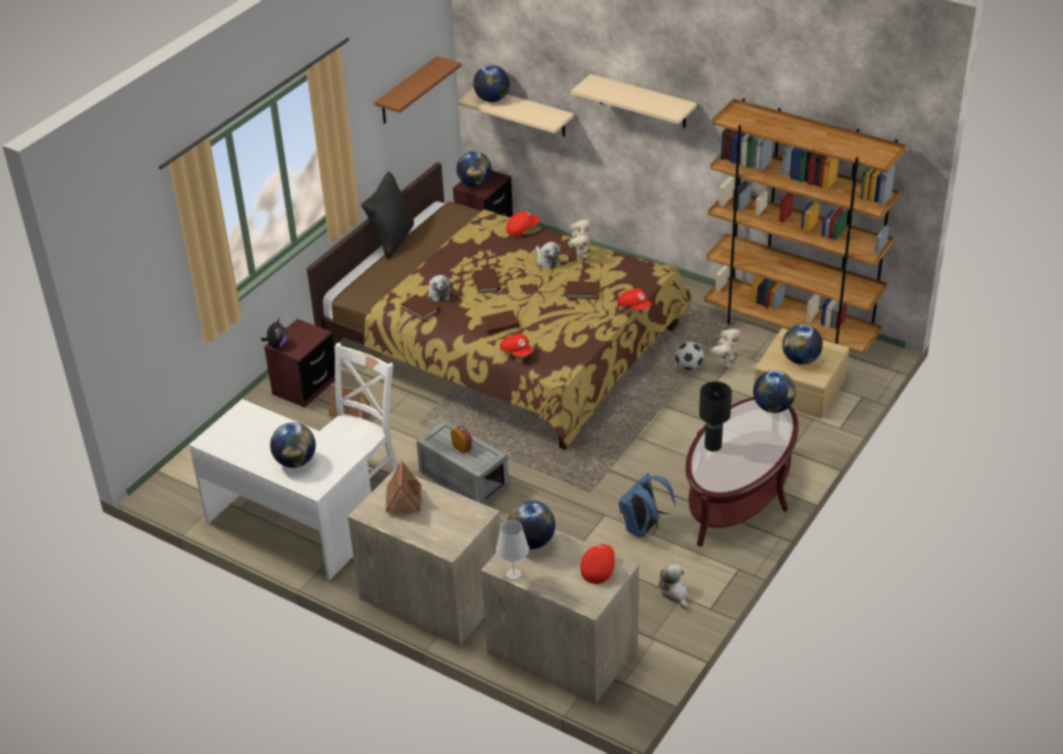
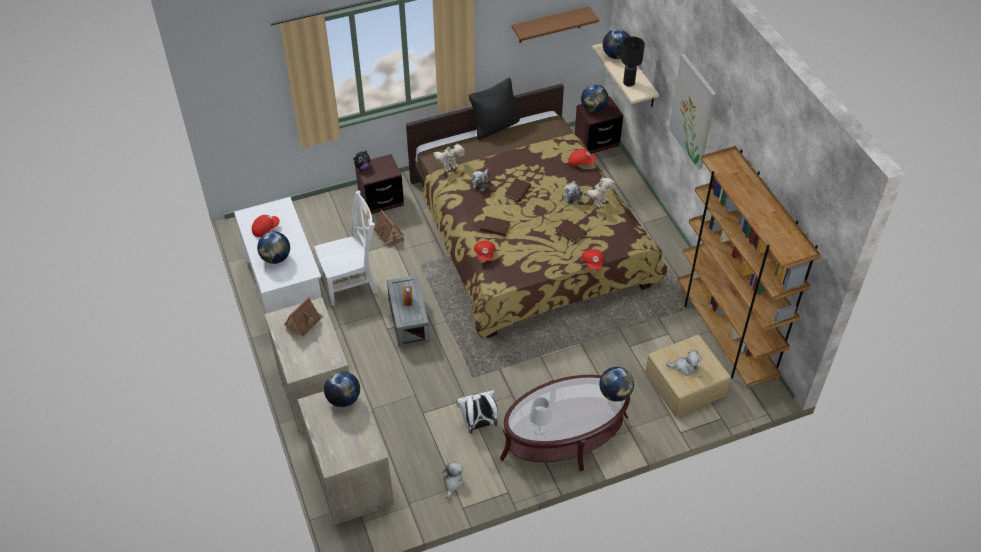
camera: 35 degrees right, 10 degrees up
(420, 309) = (459, 189): brown book -> none
(514, 574) = (311, 415): white table lamp -> white table lamp (539, 430)
(598, 568) = (361, 443): red cap -> red cap (265, 229)
(642, 101) = (693, 111): beige shelf -> picture
(643, 529) = (478, 424): blue backpack -> white backpack
(689, 366) = (626, 323): football -> none
(713, 446) = (546, 398): black table lamp -> black table lamp (629, 83)
(725, 361) = (654, 334): toy robot -> toy robot (449, 166)
(800, 360) = (685, 367): globe -> plush toy

